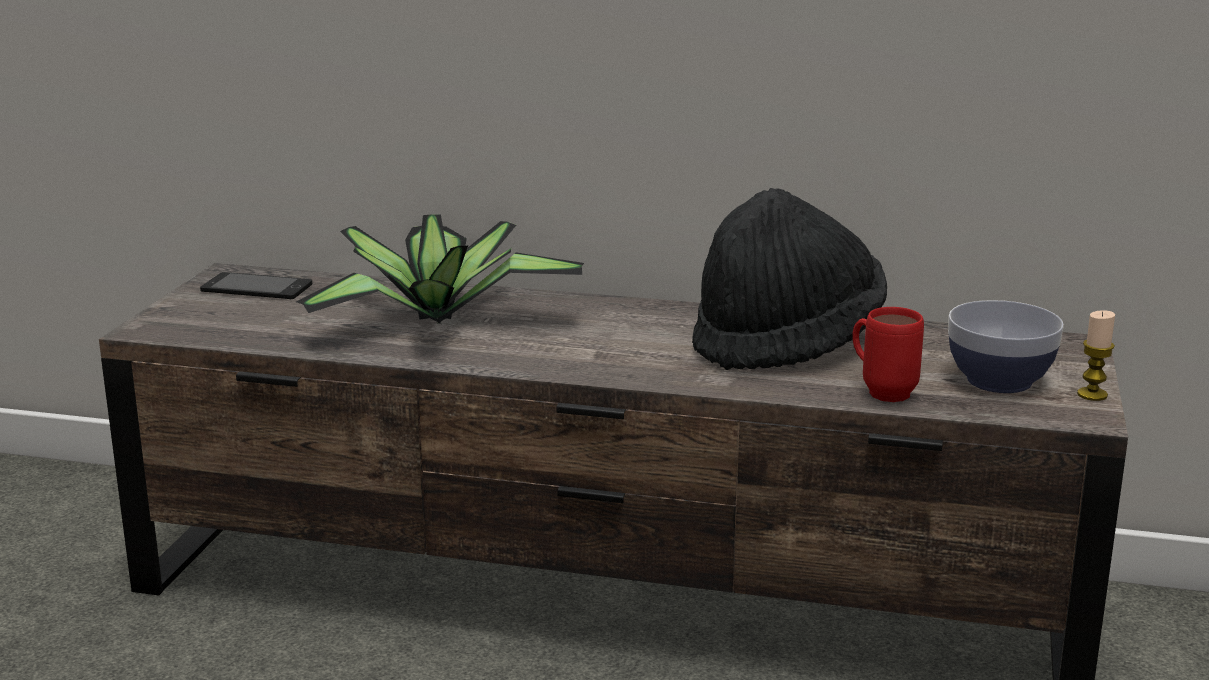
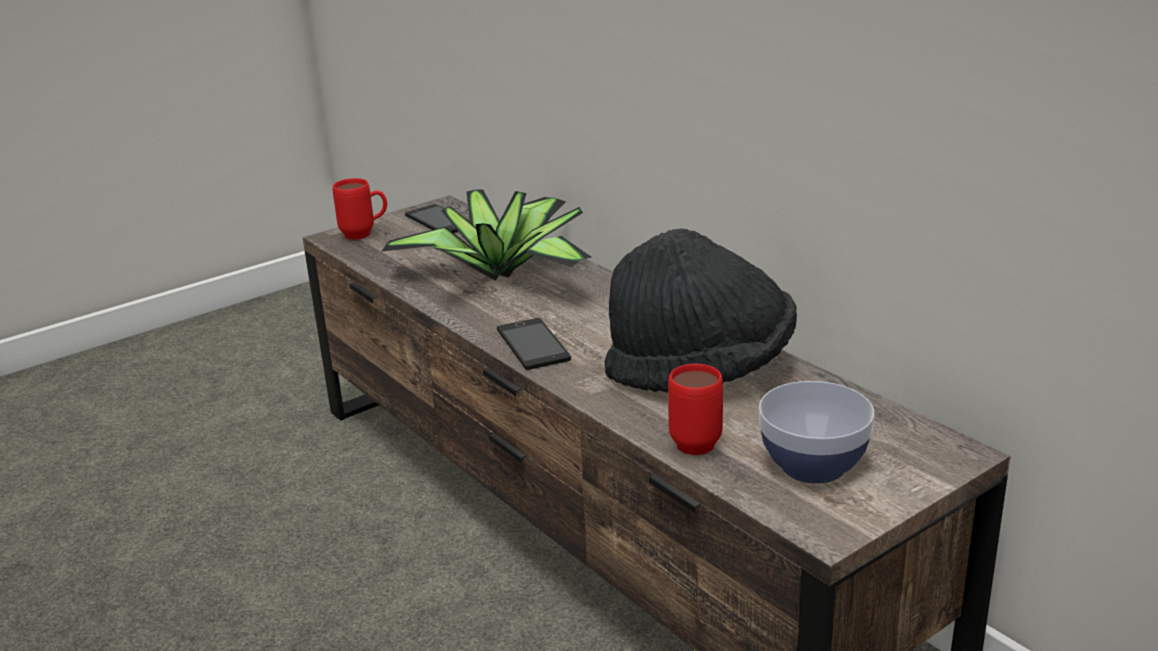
camera: 40 degrees right, 5 degrees up
(185, 318) = (365, 234): none -> red mug
(595, 364) = (533, 345): none -> phone
(1092, 395) = (873, 511): candle -> none

